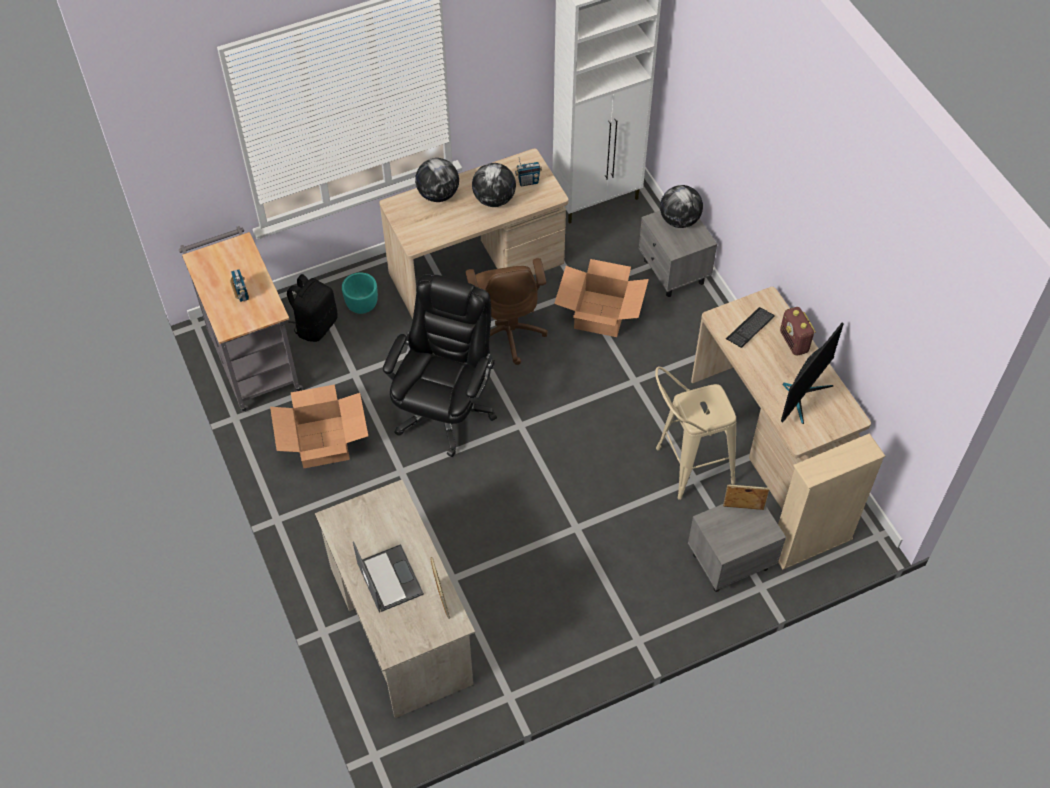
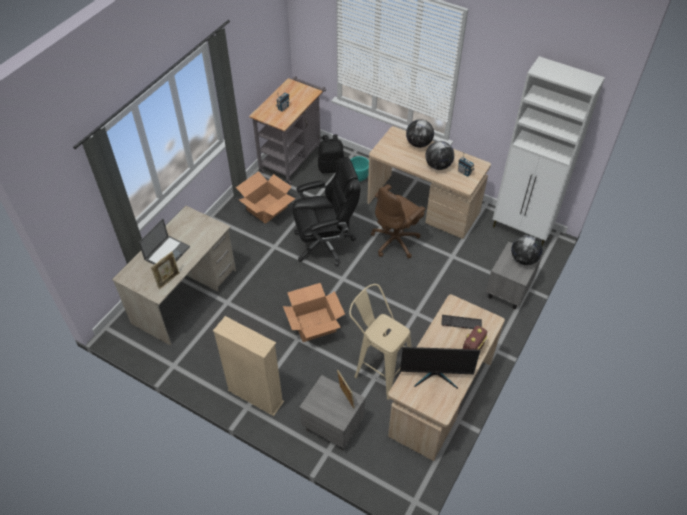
camera: 55 degrees right, 5 degrees down
(600, 314) = (446, 273): cardboard box -> cardboard box (314, 324)
(811, 544) = (378, 464): beige bookcase -> beige bookcase (255, 396)

